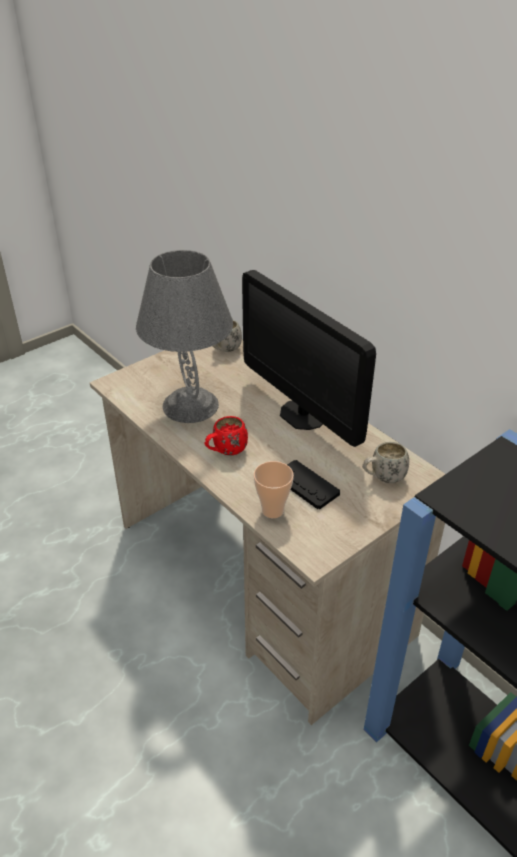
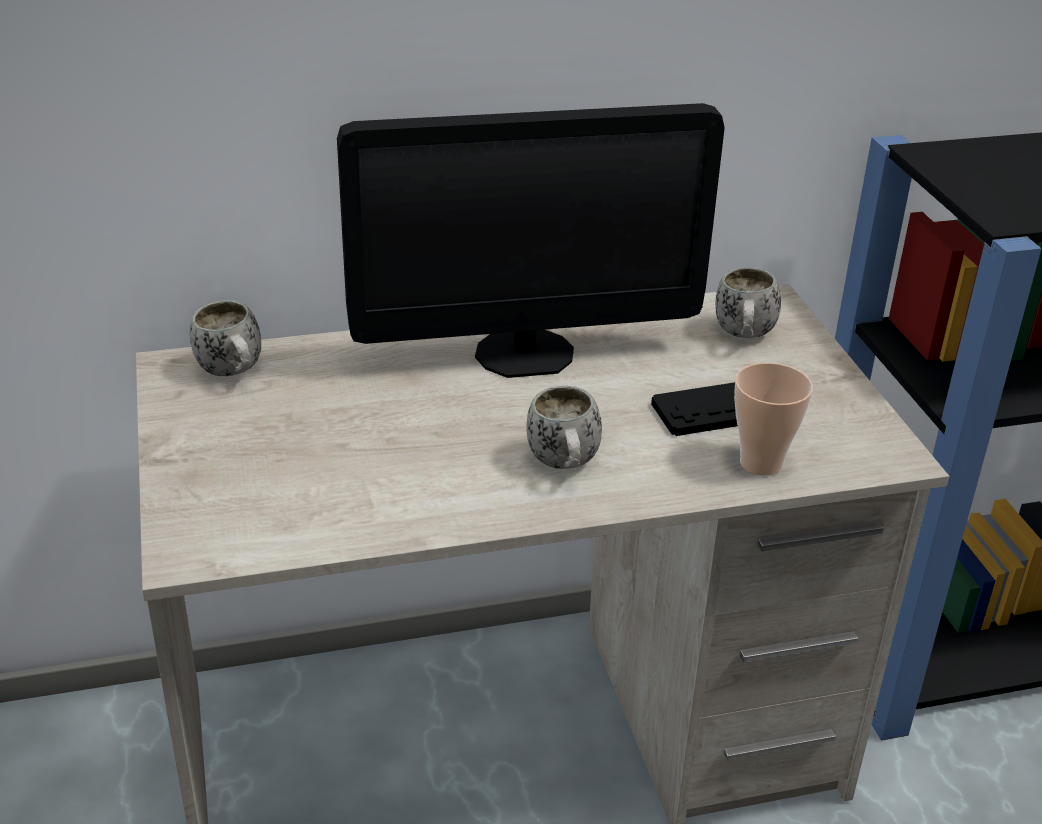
camera: 65 degrees left, 5 degrees down
(191, 405) = (381, 466): grey table lamp -> none
(226, 452) = (565, 466): red mug -> white mug

